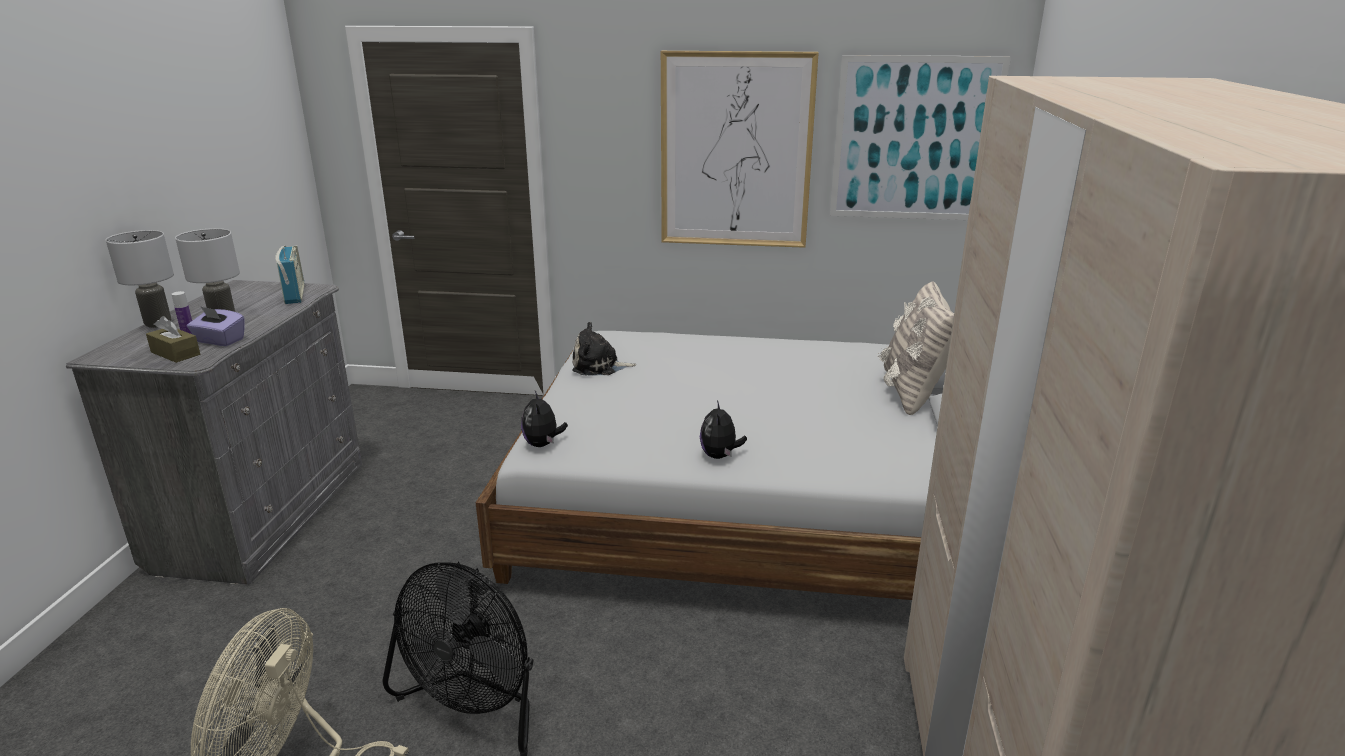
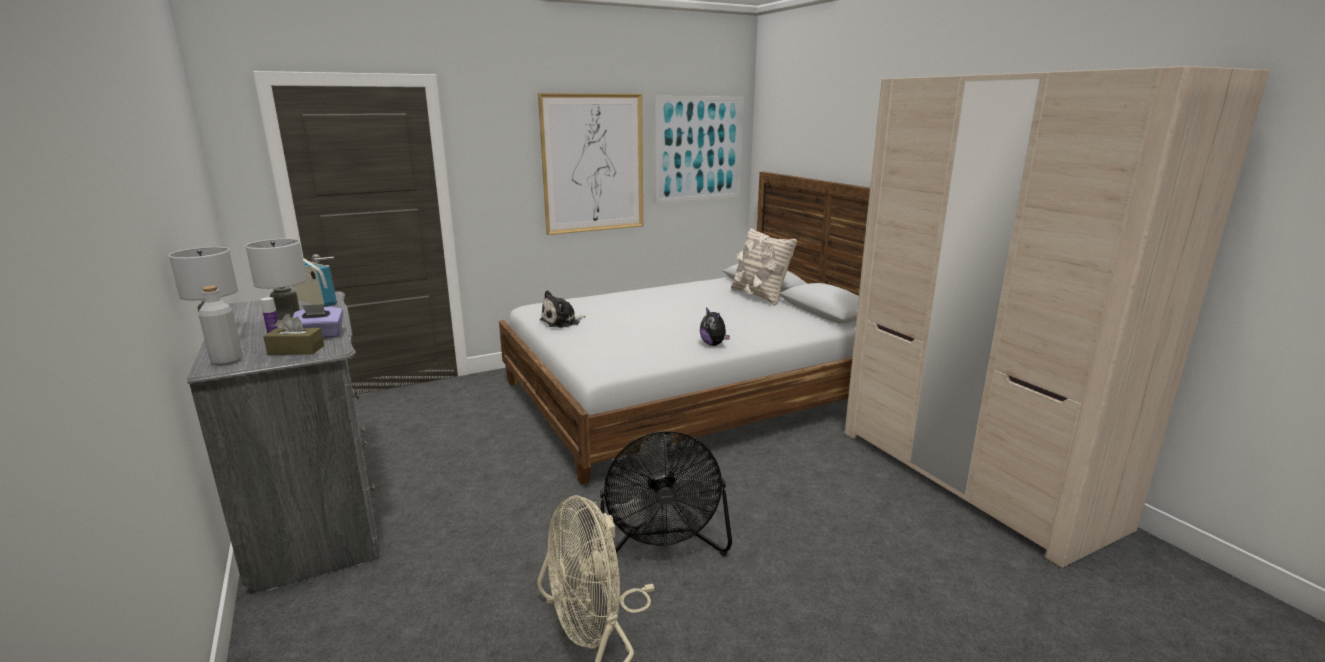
camera: 35 degrees left, 5 degrees down
(117, 352) = (227, 361): none -> grey bottle
(543, 444) = (599, 366): plush toy -> none

